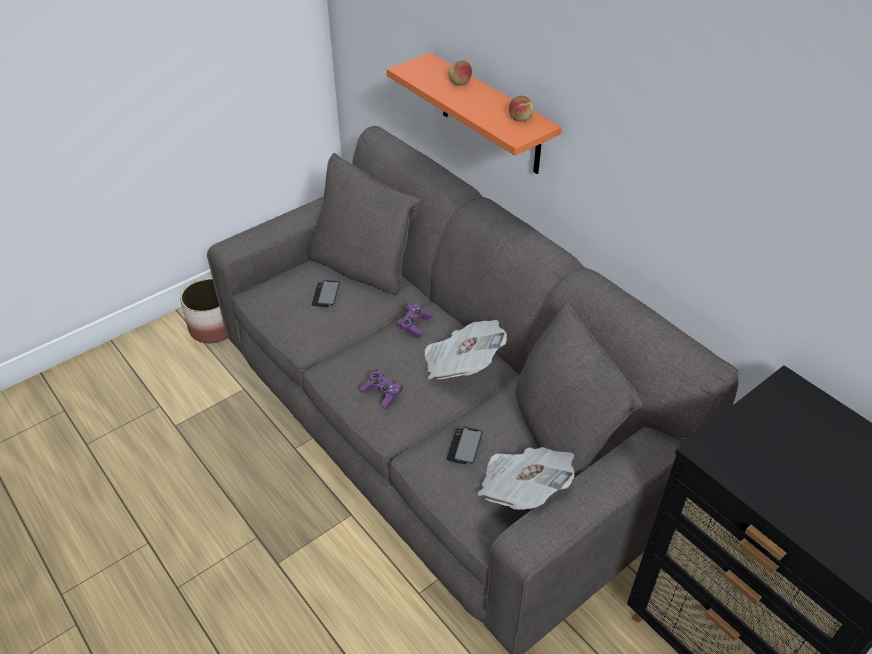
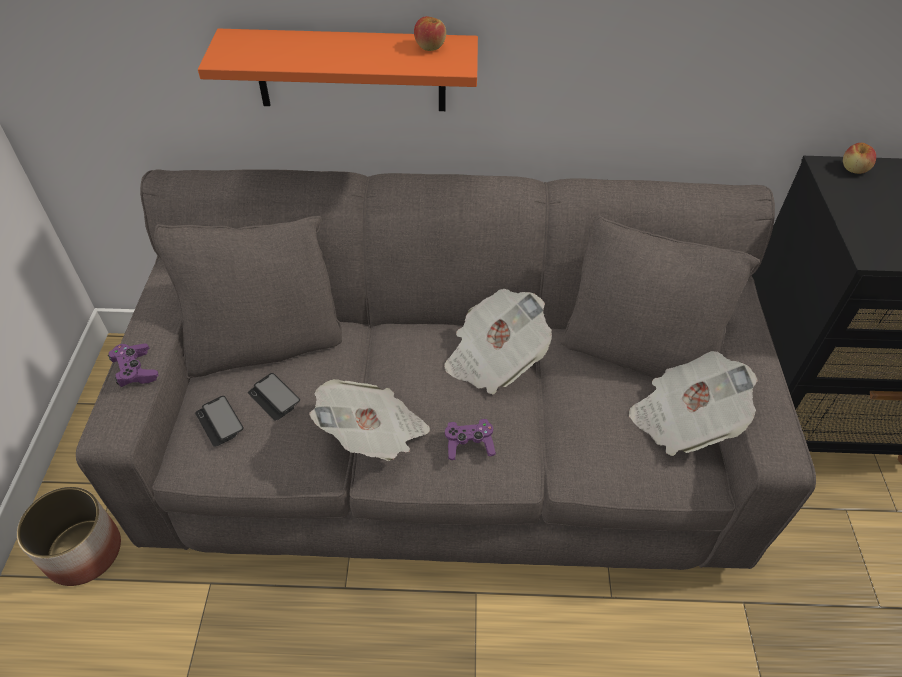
camera: 50 degrees left, 5 degrees up
(345, 349) = (374, 434): none -> newspaper
(414, 325) = (404, 357): purple game controller -> purple game controller (136, 370)
(459, 82) = (307, 43): apple -> apple (854, 169)
(464, 446) = (598, 426): phone -> phone (219, 422)

